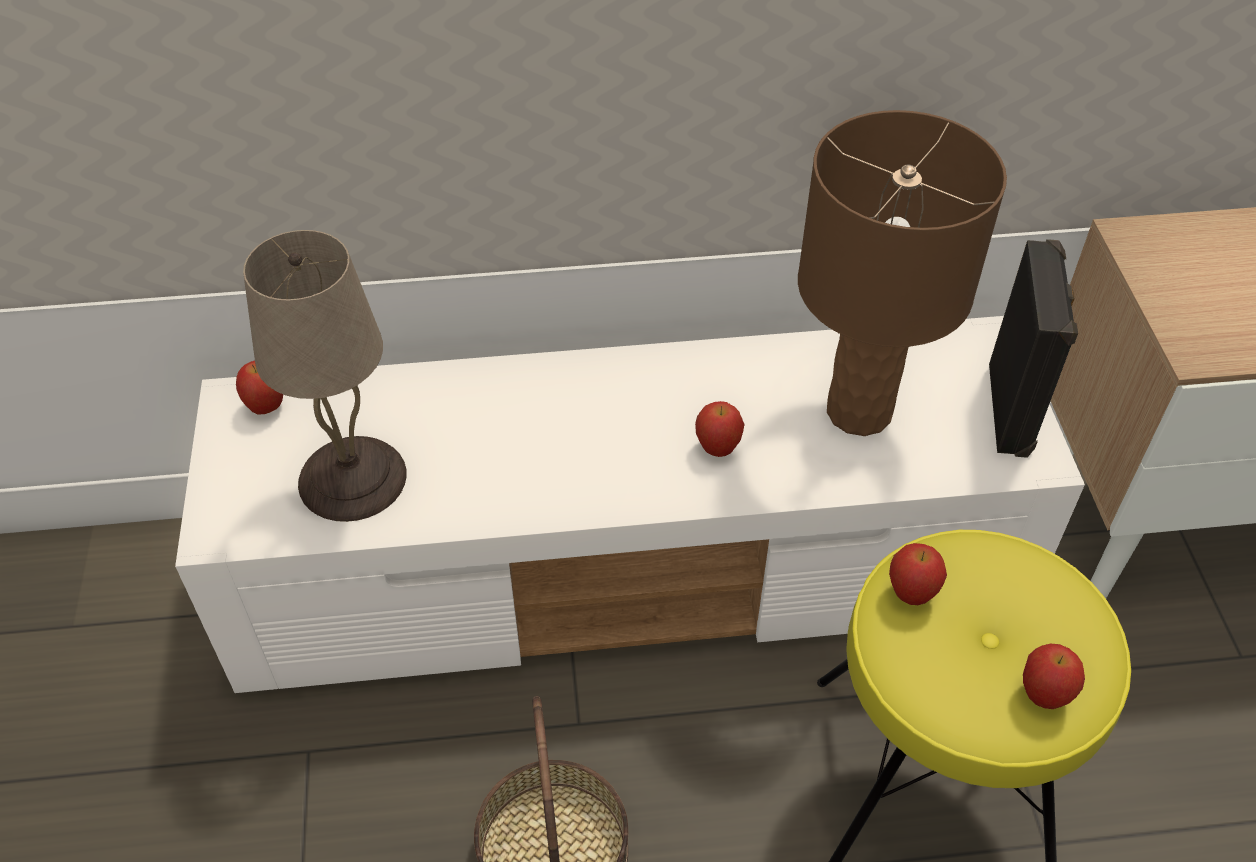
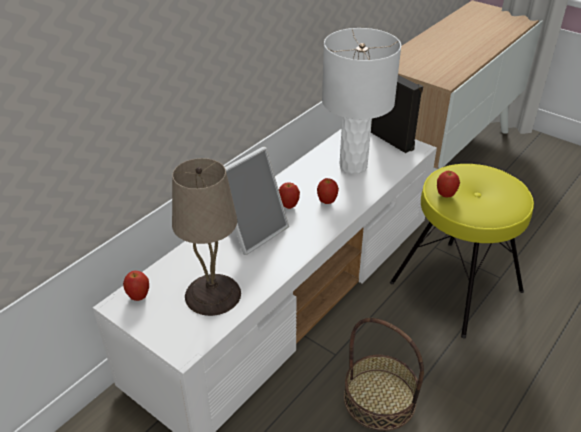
camera: 45 degrees left, 10 degrees down
(536, 417) = (253, 231): none -> picture frame
(859, 411) = (353, 166): brown table lamp -> white table lamp
(1043, 695) = (510, 196): apple -> apple (288, 206)

